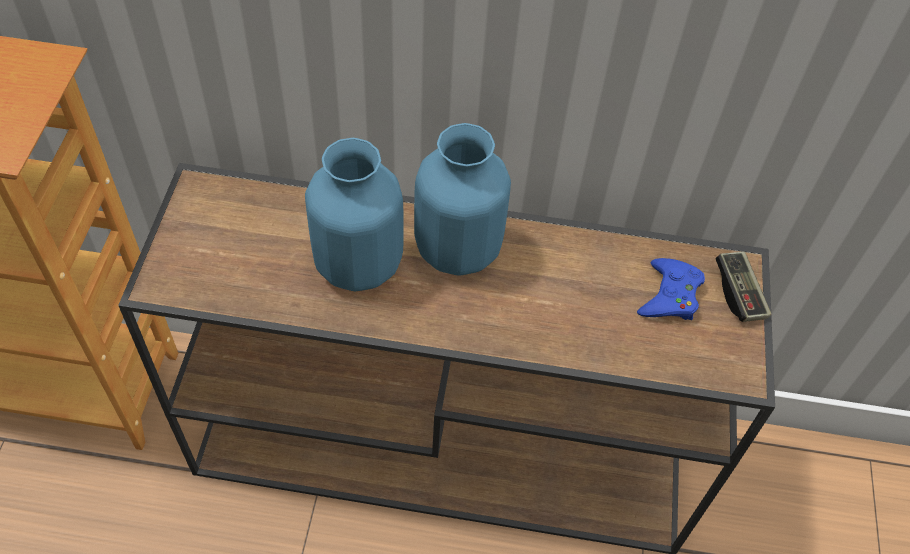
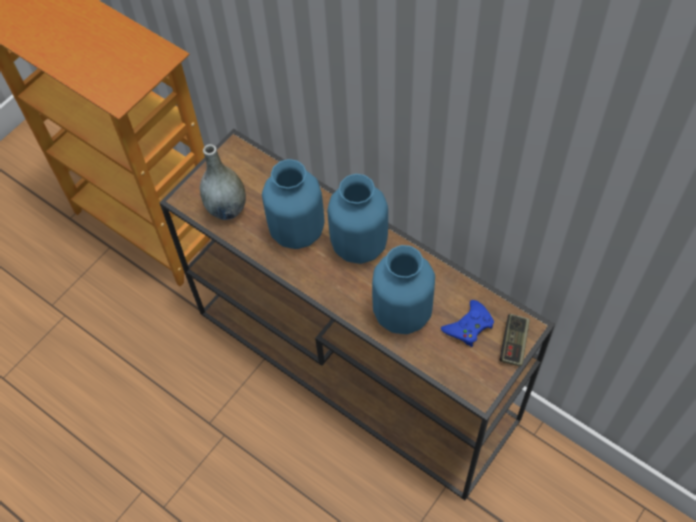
camera: 35 degrees right, 5 degrees up
(234, 274) = (227, 209): none -> grey vase
(575, 316) = (402, 314): none -> blue vase

